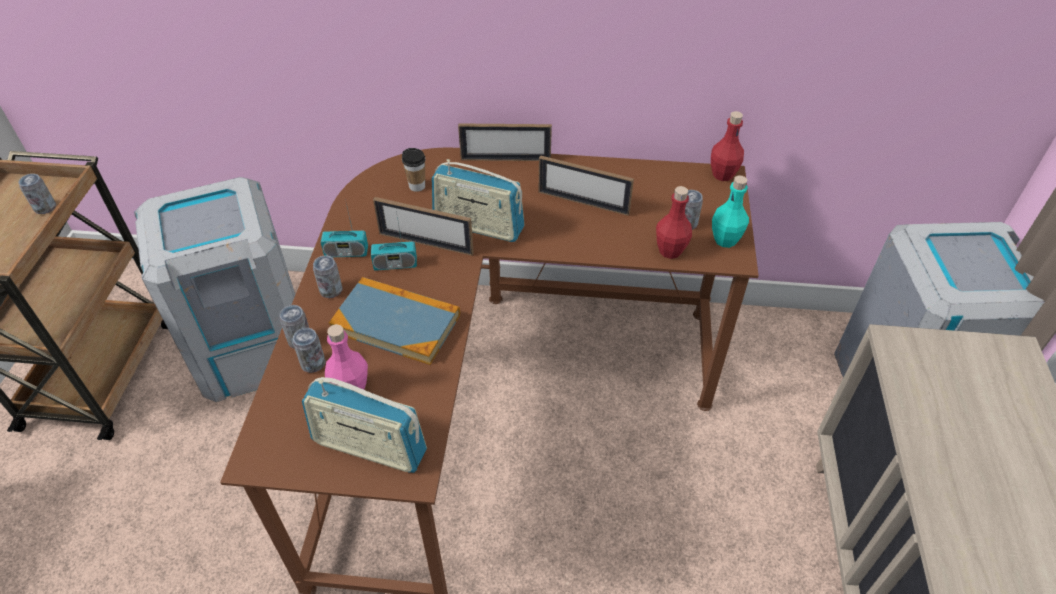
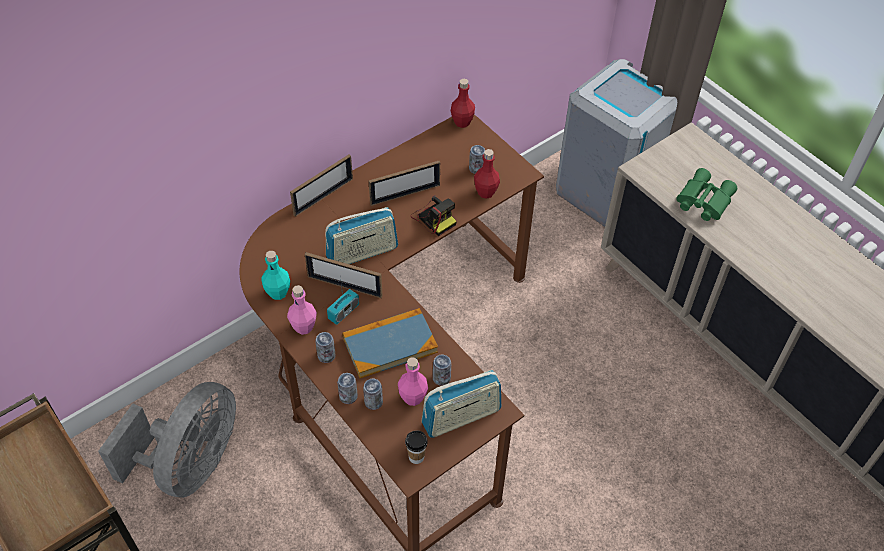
camera: 45 degrees left, 5 degrees up
(45, 208) = (47, 454): can -> can (441, 378)
(253, 347) = (190, 464): grey trash can -> grey fan
(346, 252) = (304, 327): radio -> pink bottle
(417, 186) = (290, 253): cup -> cup (416, 457)
(426, 243) = (345, 286): picture frame -> picture frame turned 45 degrees clockwise
(585, 240) = (433, 218): none -> camera
(725, 240) = (506, 165): turquoise bottle -> turquoise bottle (278, 293)
(955, 436) = (702, 201): none -> green binoculars

